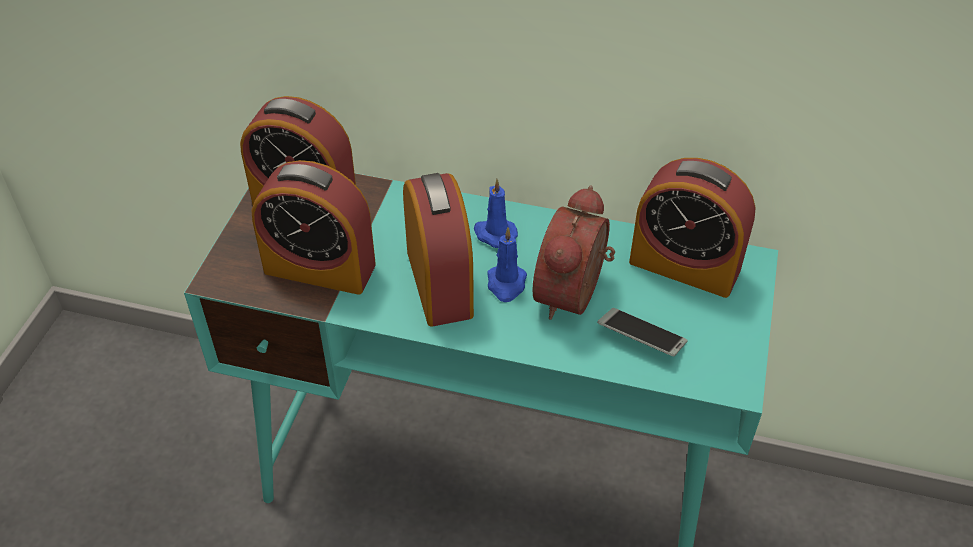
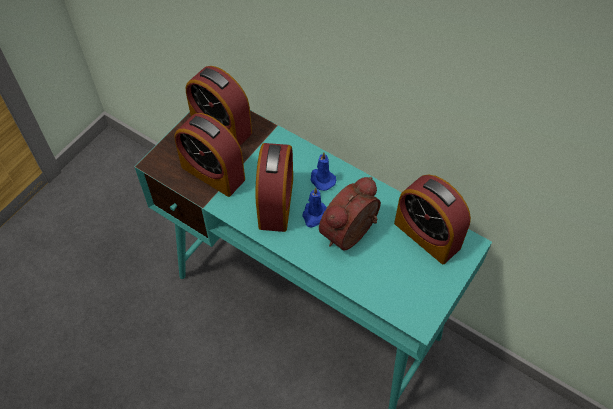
camera: 20 degrees right, 10 degrees up
(641, 337) = (378, 274): phone -> none

